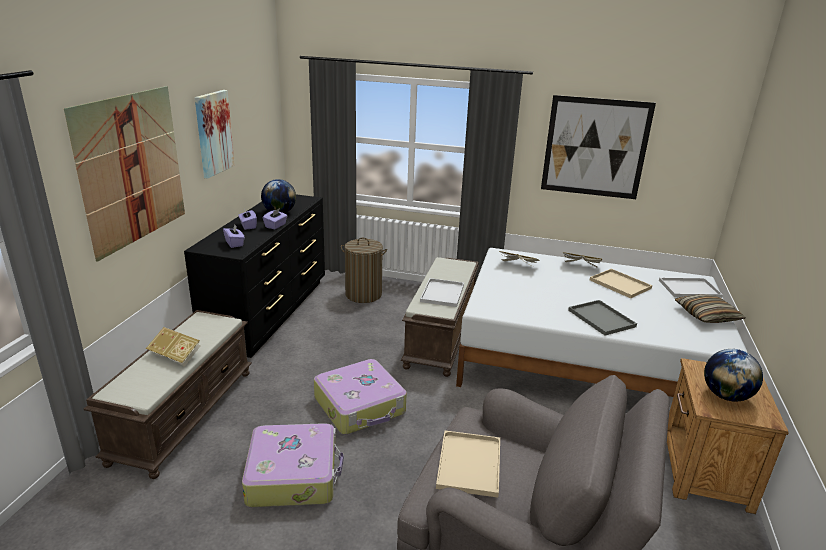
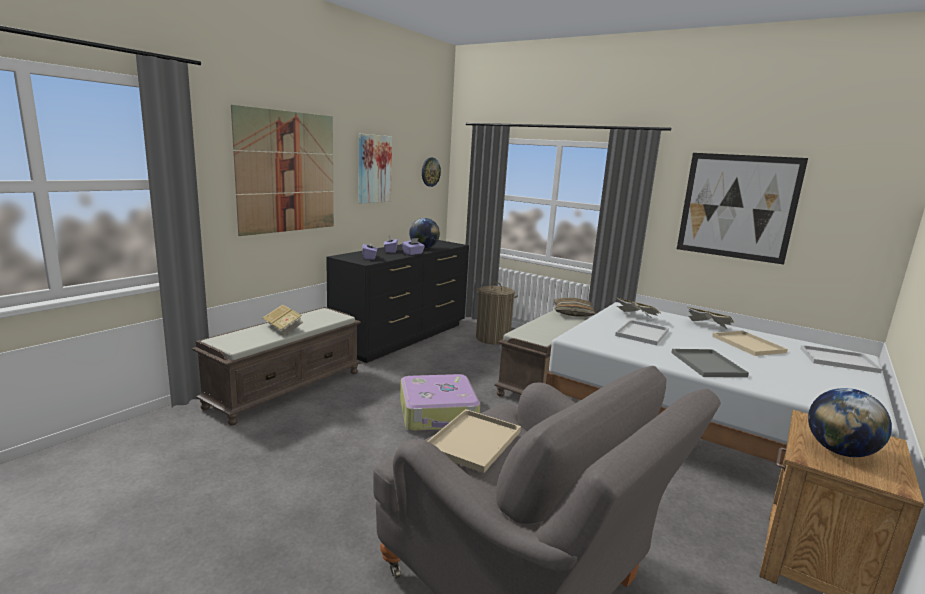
camera: 20 degrees right, 10 degrees down
(265, 117) = (430, 172): none -> wall clock
(293, 474) = (344, 449): suitcase -> none
(442, 293) = (548, 328): white tray -> white tray (642, 333)
(707, 315) = (851, 383): pillow -> pillow (573, 313)

